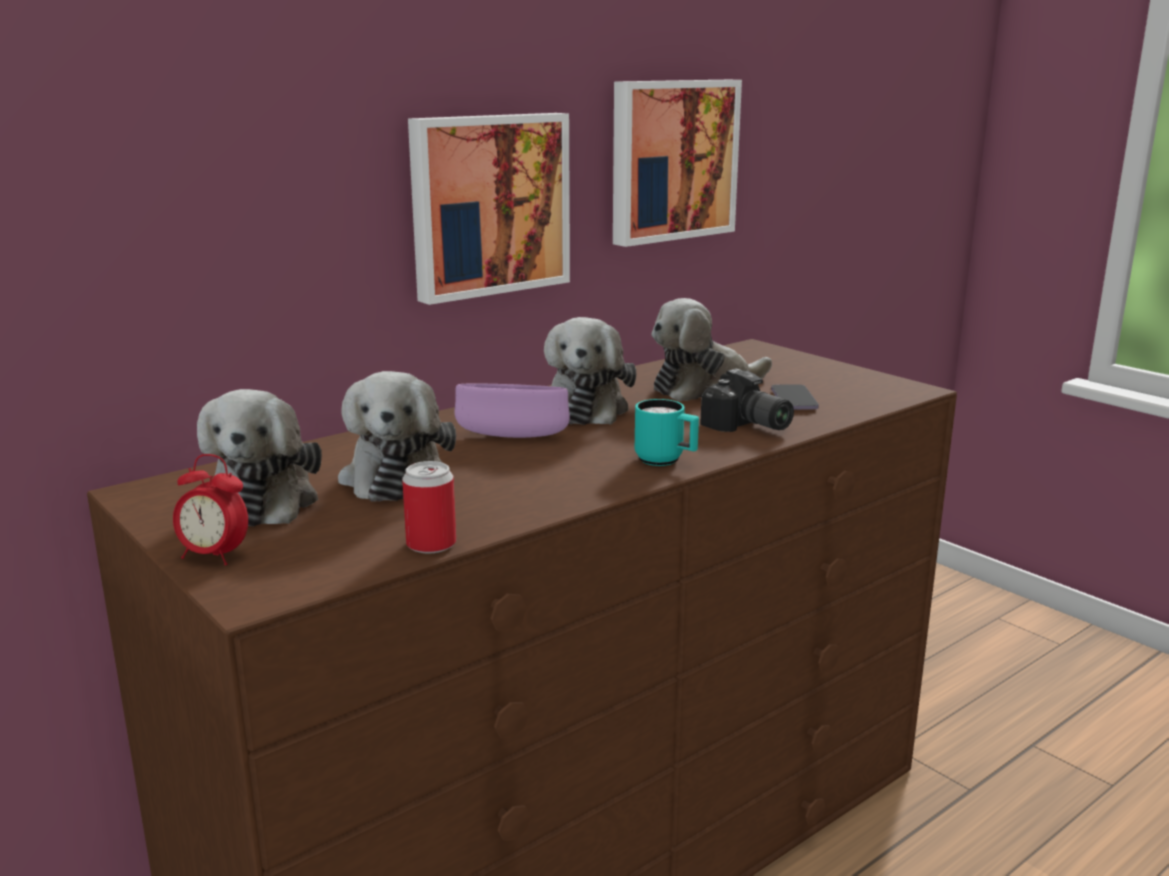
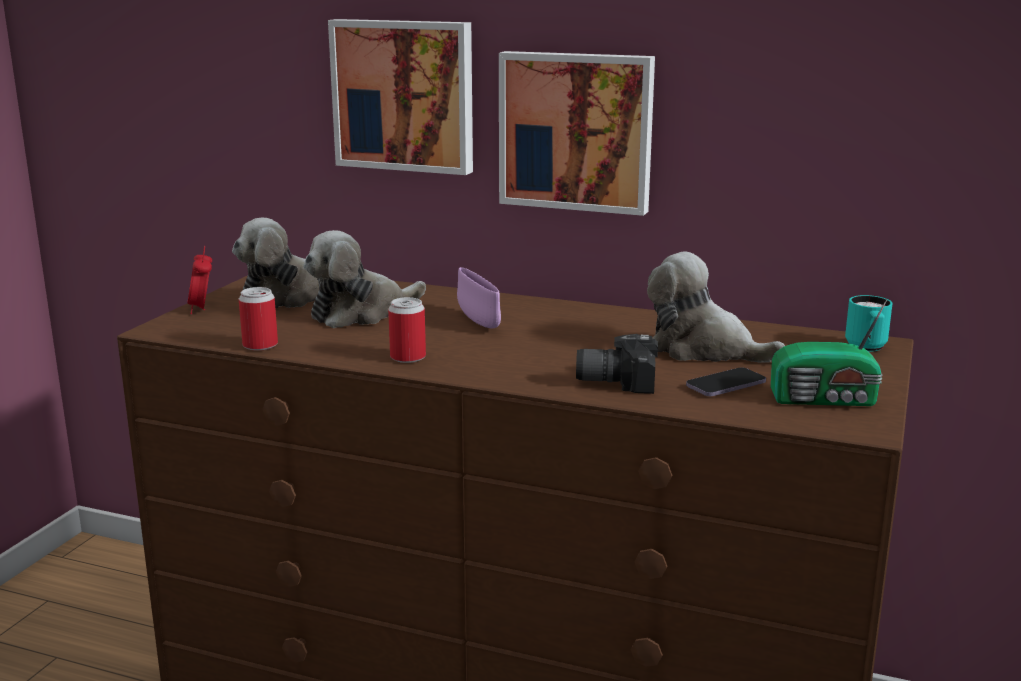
camera: 60 degrees right, 0 degrees up
(582, 483) = (408, 357): none -> can
(584, 408) = (576, 325): plush toy -> none
(666, 461) = (488, 371): turquoise mug -> turquoise mug (867, 349)
(671, 160) = (806, 116): picture -> picture (404, 95)
(746, 426) = (616, 381): camera -> camera turned 75 degrees clockwise
(853, 384) = (826, 400): none -> radio

